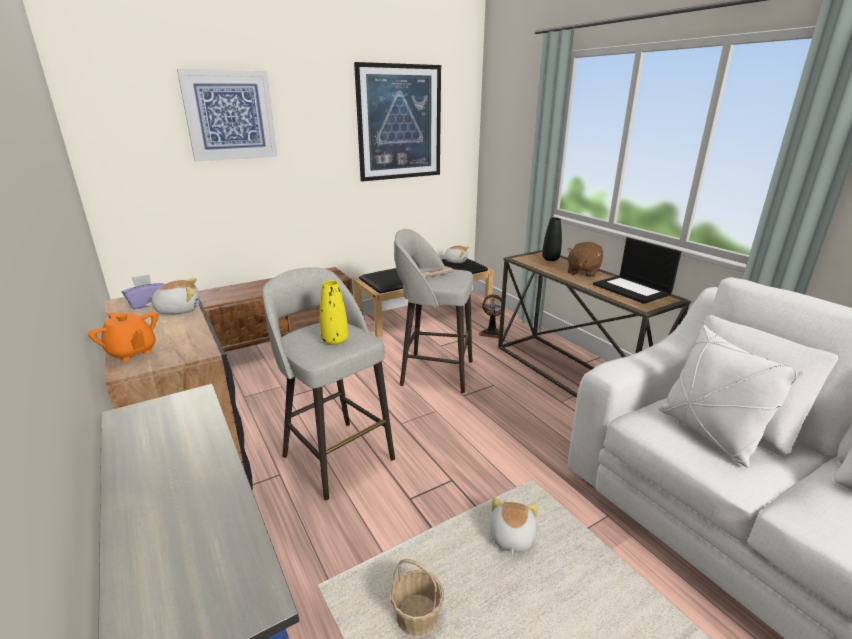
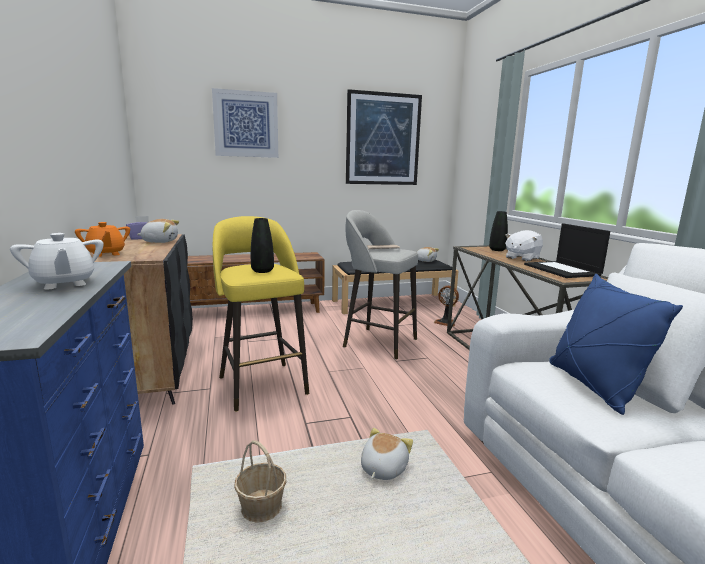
camera: 15 degrees right, 10 degrees down
(183, 459) = (64, 283): none -> white teapot
(335, 341) = (262, 271): yellow vase -> black vase
(336, 456) = (262, 384): grey stool -> yellow stool
(583, 272) = (522, 258): brown plush toy -> white plush toy
(707, 434) = (593, 386): white pillow -> blue pillow

